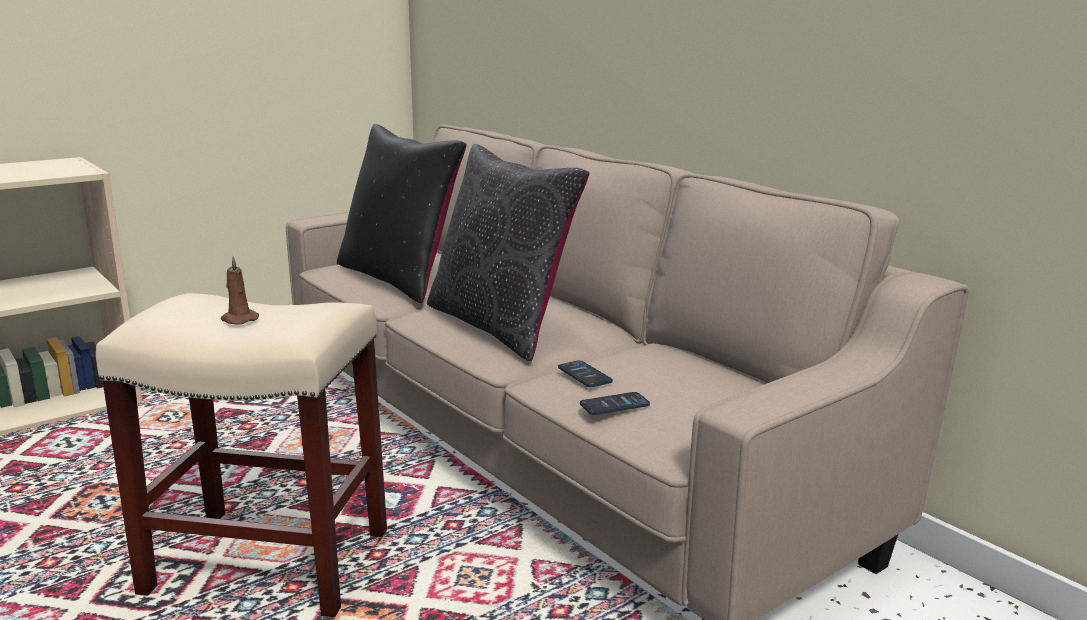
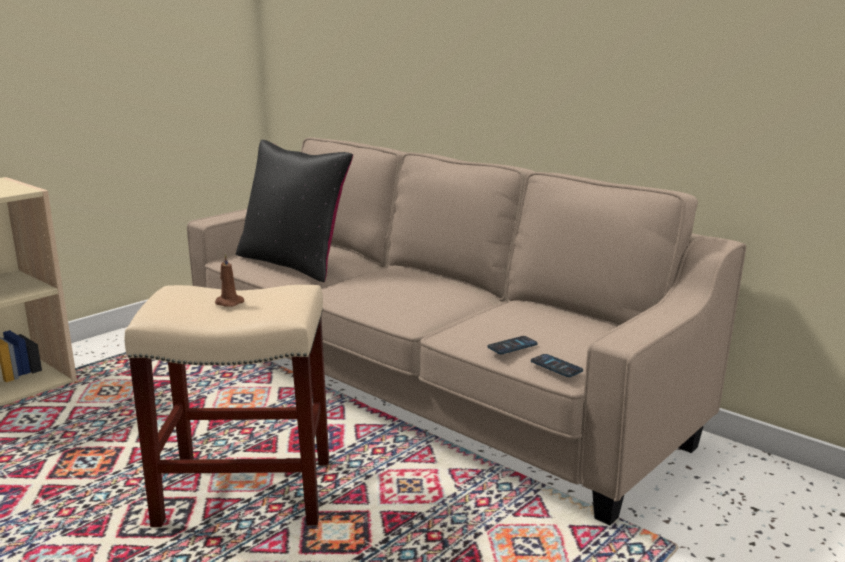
camera: 10 degrees left, 0 degrees up
(500, 326) = (395, 295): black pillow -> none
(584, 375) = (479, 327): phone -> phone (556, 366)

